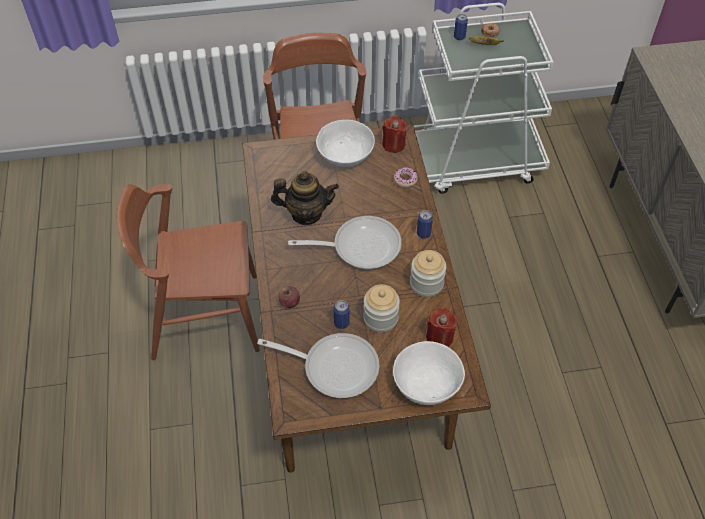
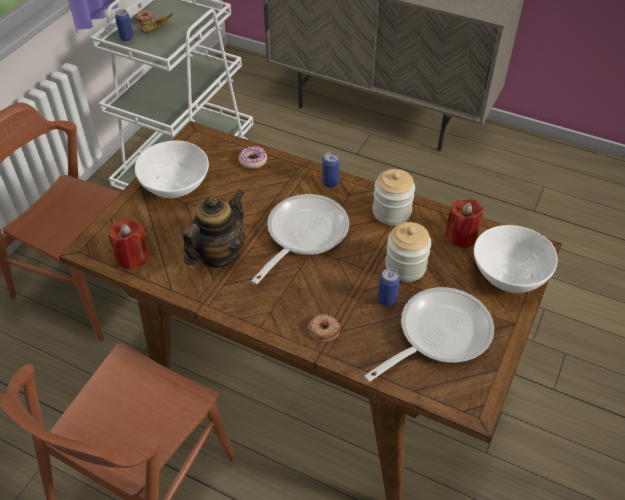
camera: 55 degrees left, 5 degrees down
(289, 302) = (323, 329): apple -> donut
(393, 144) = (201, 145): red candle -> red candle (132, 257)

